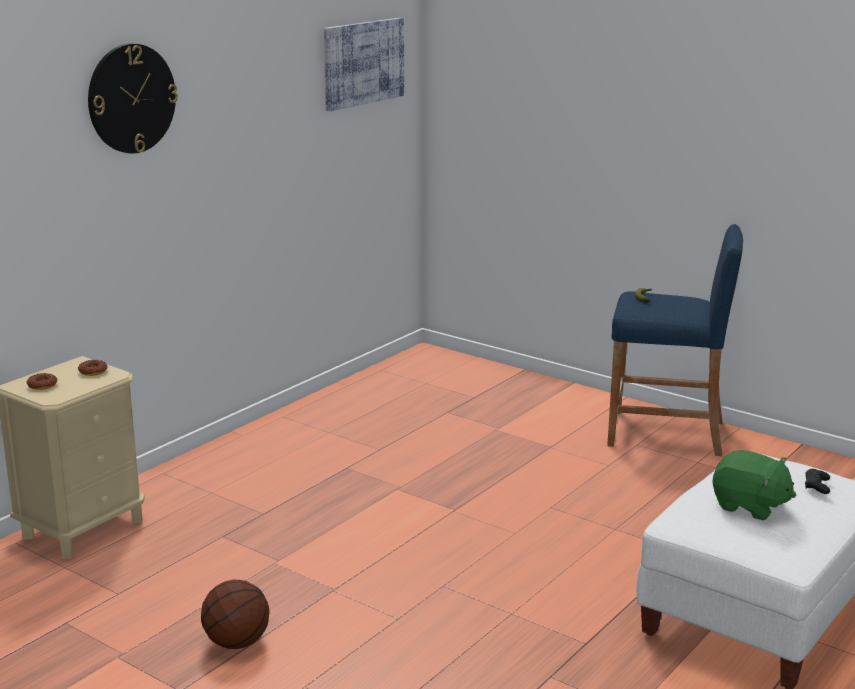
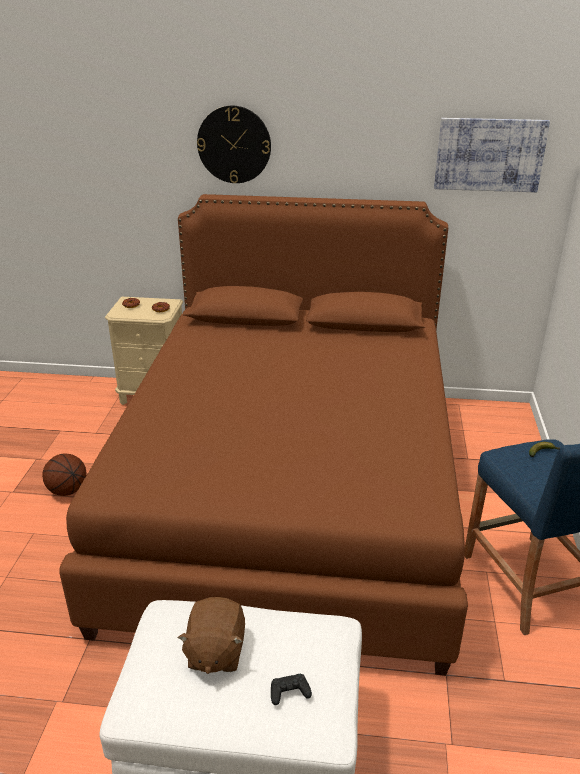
camera: 60 degrees right, 10 degrees up
(425, 498) = (289, 494): none -> brown bed
(749, 506) = (215, 652): green plush toy -> brown plush toy

